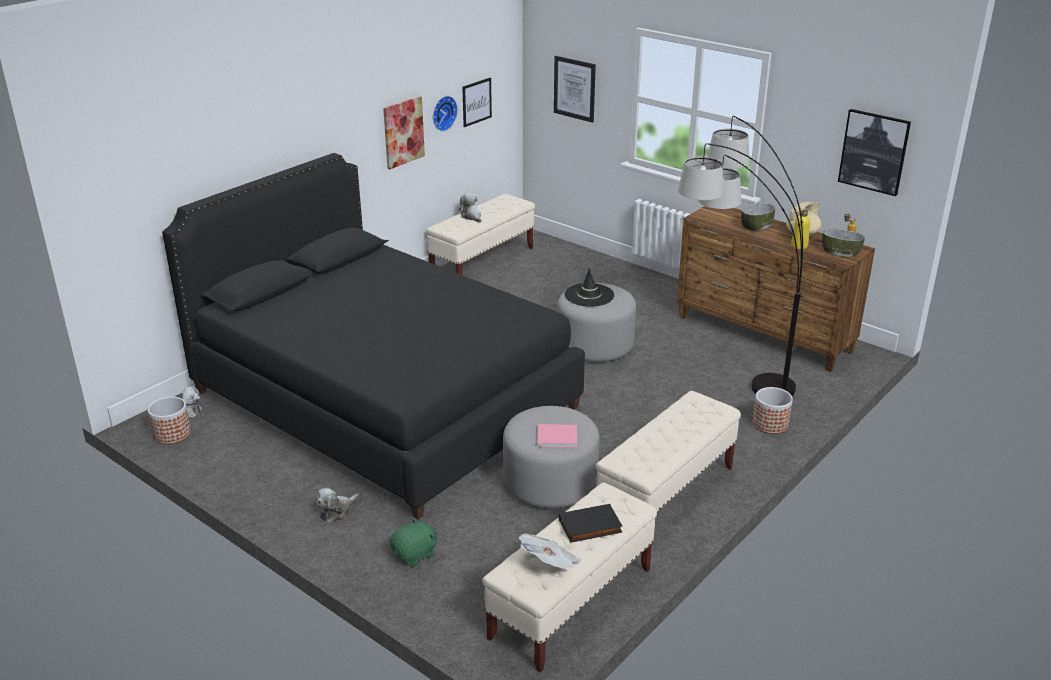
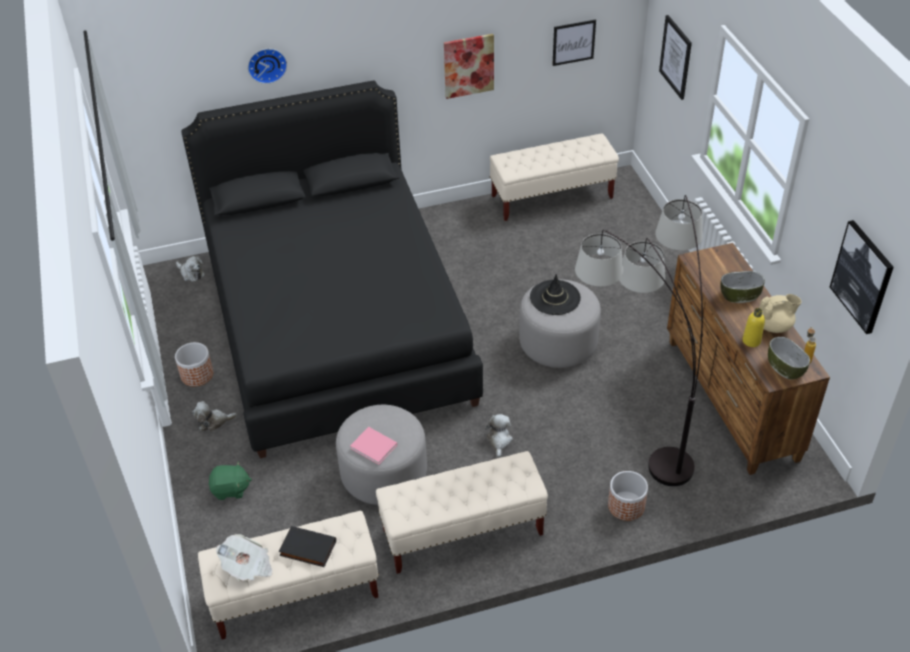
camera: 35 degrees right, 15 degrees up
(172, 434) = (167, 292): planter -> planter (197, 375)
(443, 113) = (524, 50): wall clock -> wall clock (266, 64)
(471, 216) = (541, 155): plush toy -> plush toy (499, 440)

